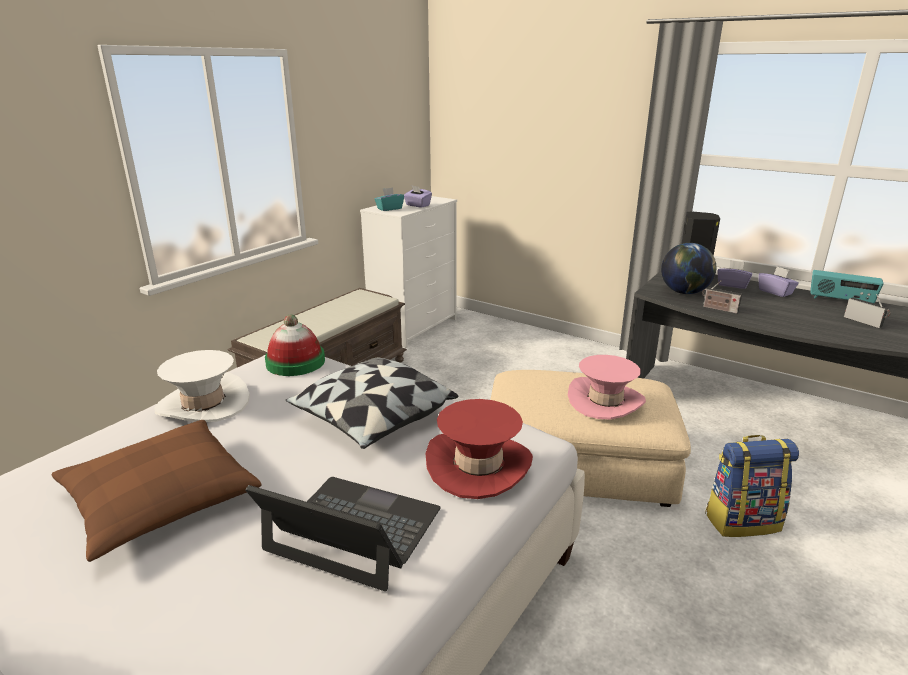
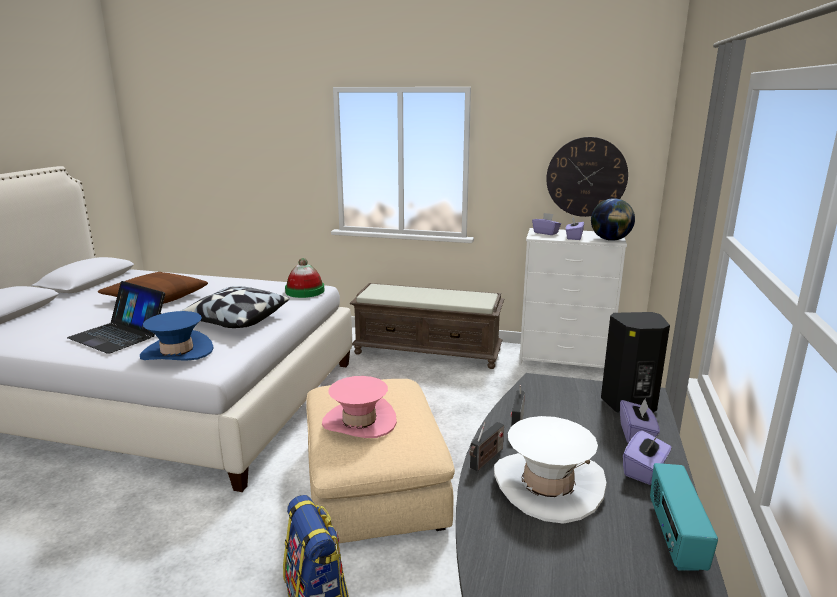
camera: 70 degrees right, 5 degrees down
(203, 404) = (245, 285): white hat -> white hat (548, 485)
(353, 530) = (119, 334): laptop -> laptop turned 120 degrees clockwise
(388, 146) = (586, 177): none -> wall clock
(389, 209) = (546, 233): turquoise tissue box -> purple tissue box
(478, 465) = (177, 352): red hat -> blue hat
(684, 292) = (560, 401): globe -> globe (610, 240)
(864, 322) = (575, 550): radio -> radio (486, 459)

